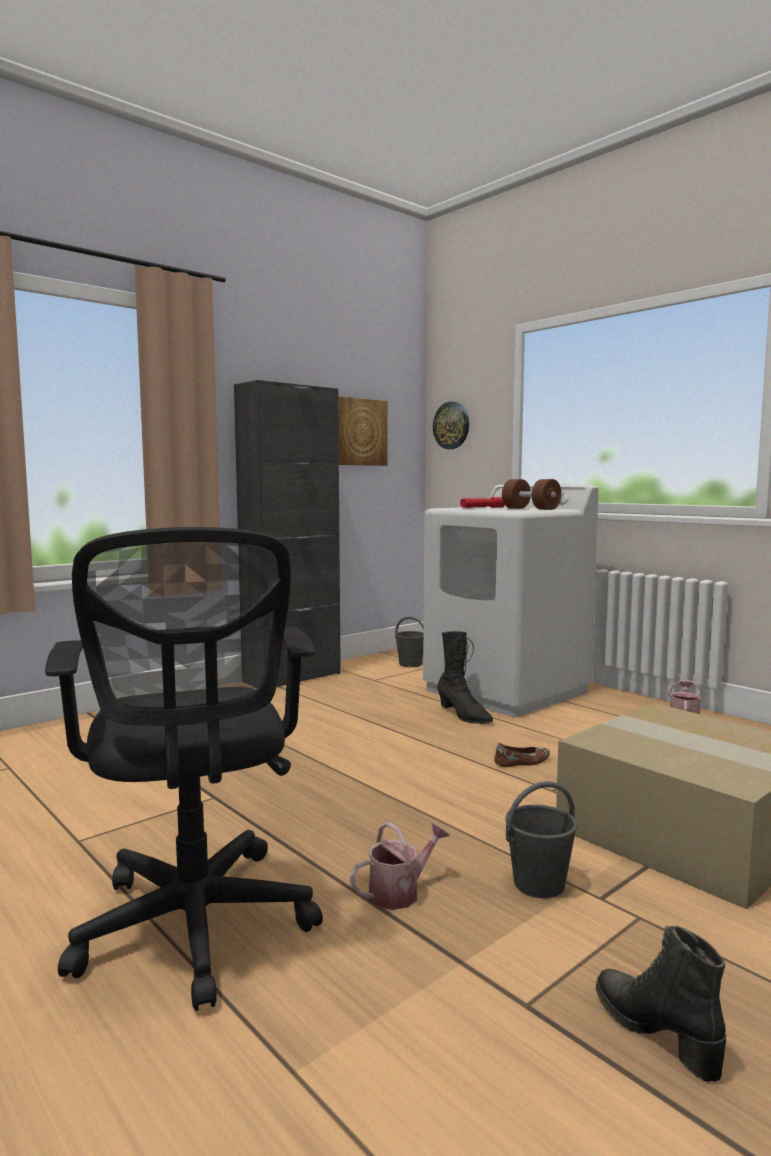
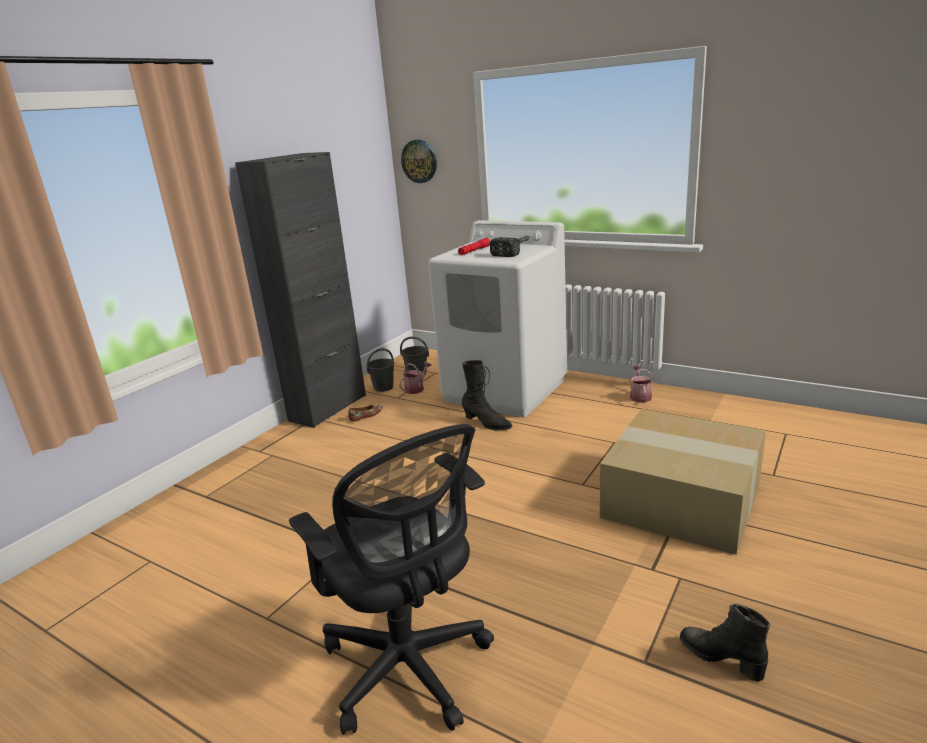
camera: 15 degrees left, 15 degrees up
(359, 432) = (342, 180): picture -> none
(400, 892) = (527, 599): watering can -> watering can (416, 388)
(522, 762) = (551, 462): brown shoe -> brown shoe (366, 415)
(530, 509) = (515, 250): brown dumbbell -> hammer
(538, 884) = (610, 568): grey bucket -> grey bucket (383, 387)

